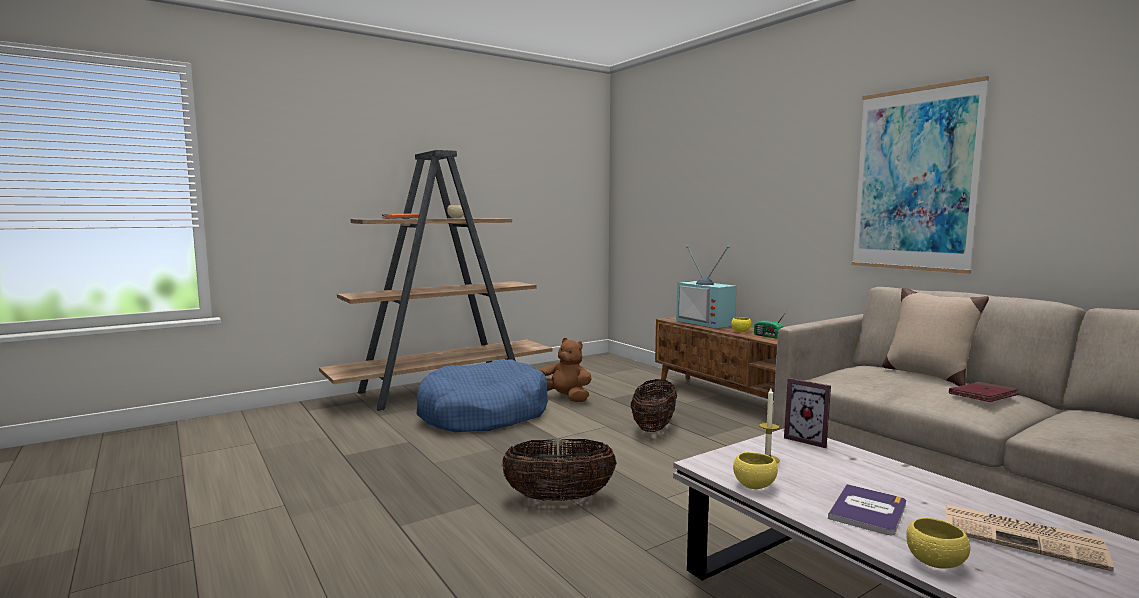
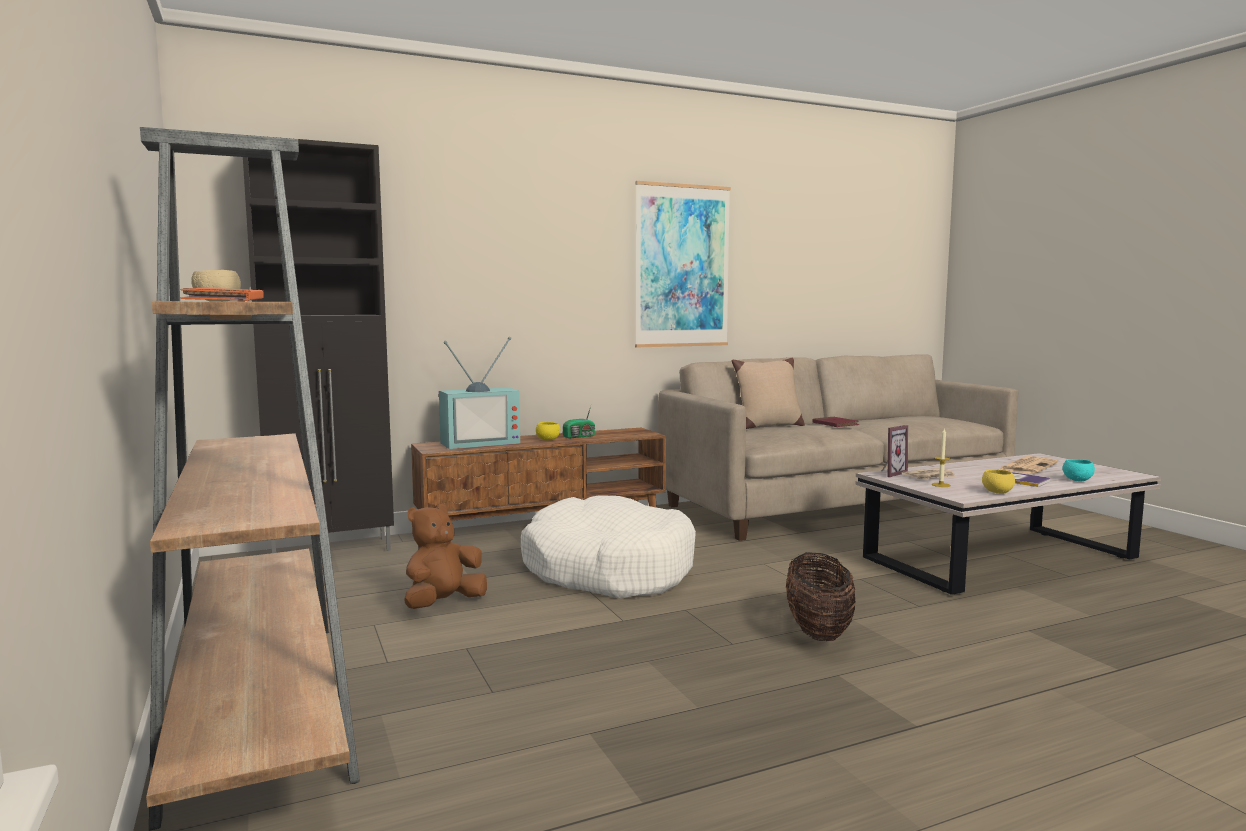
camera: 80 degrees left, 0 degrees up
(483, 414) = (477, 666): blue dog bed -> none
(636, 368) = (333, 551): none -> black cabinet
(653, 427) = (608, 570): basket -> white dog bed
(815, 458) = (930, 476): none -> newspaper
(935, 563) = (1077, 480): yellow bowl -> turquoise bowl

